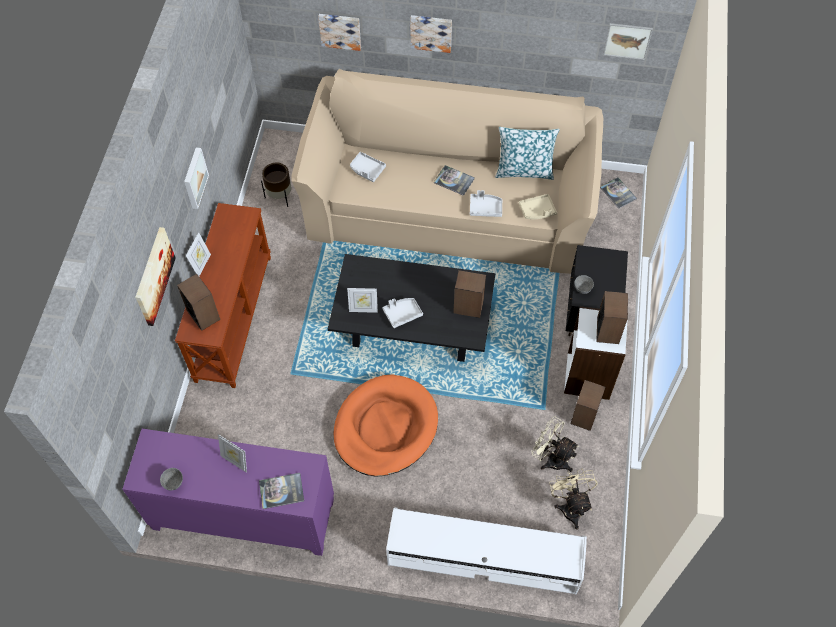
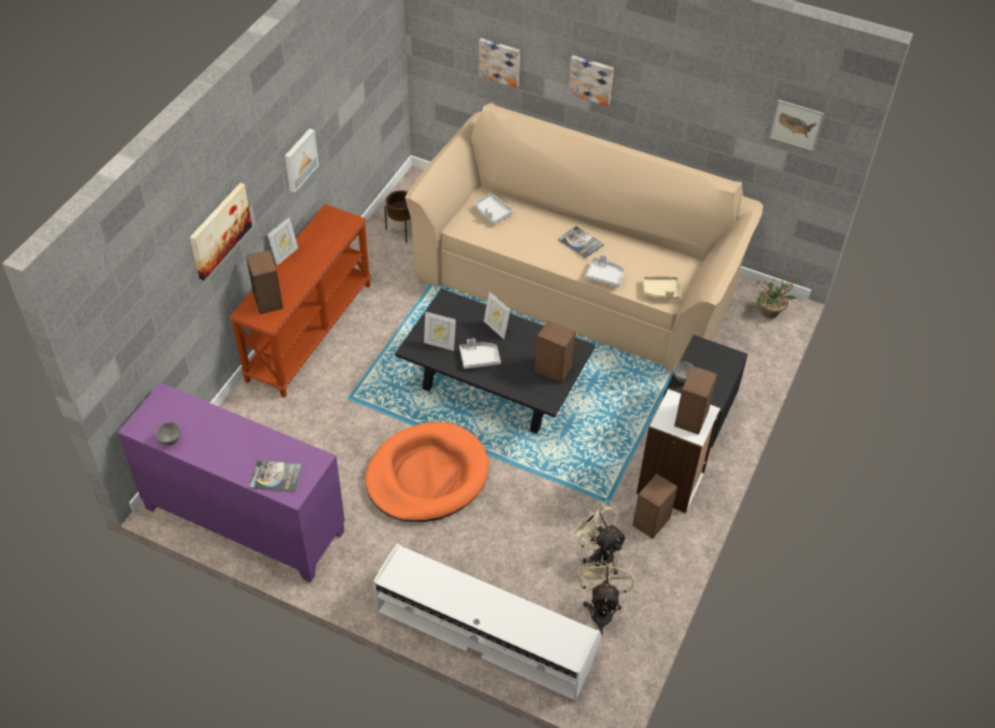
camera: 15 degrees right, 10 degrees down
(235, 461) = (241, 437): picture frame -> picture frame (496, 328)
(524, 170) = (661, 251): pillow -> none
(618, 193) = (770, 311): book -> potted plant

